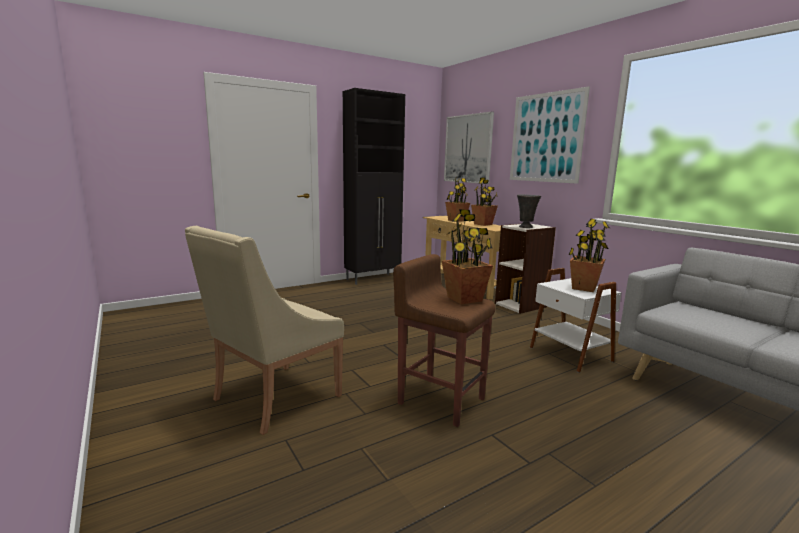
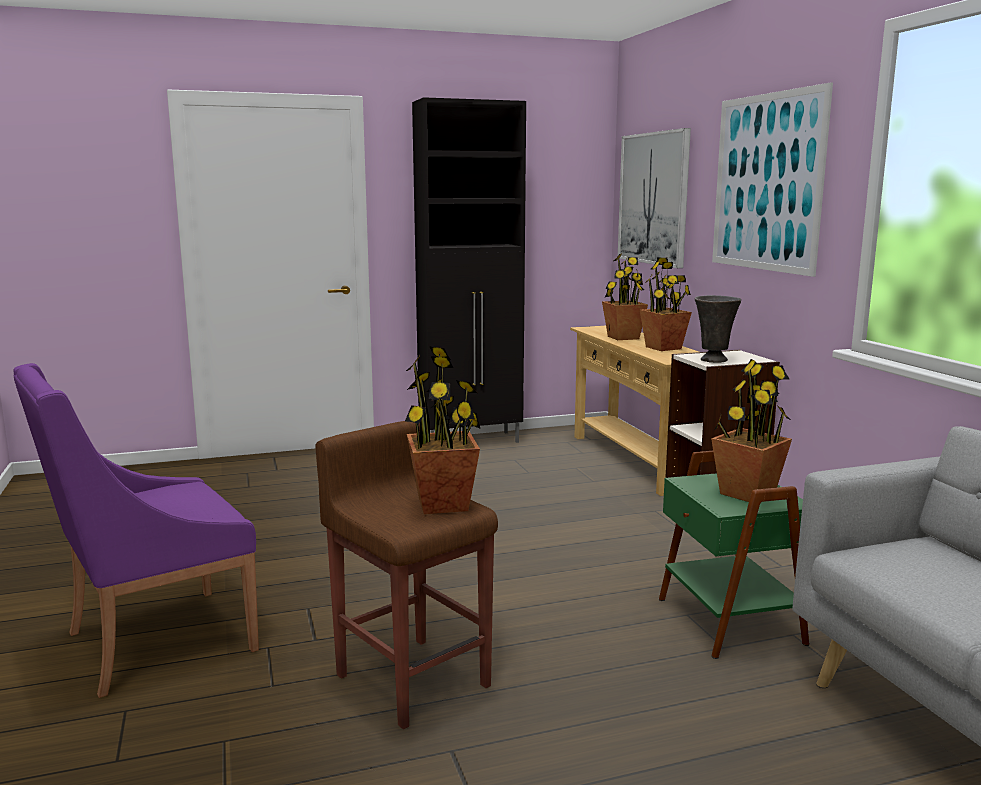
camera: 15 degrees right, 0 degrees up
(273, 398) = (154, 642): beige armchair -> purple armchair
(569, 354) = (727, 621): white side table -> green side table

